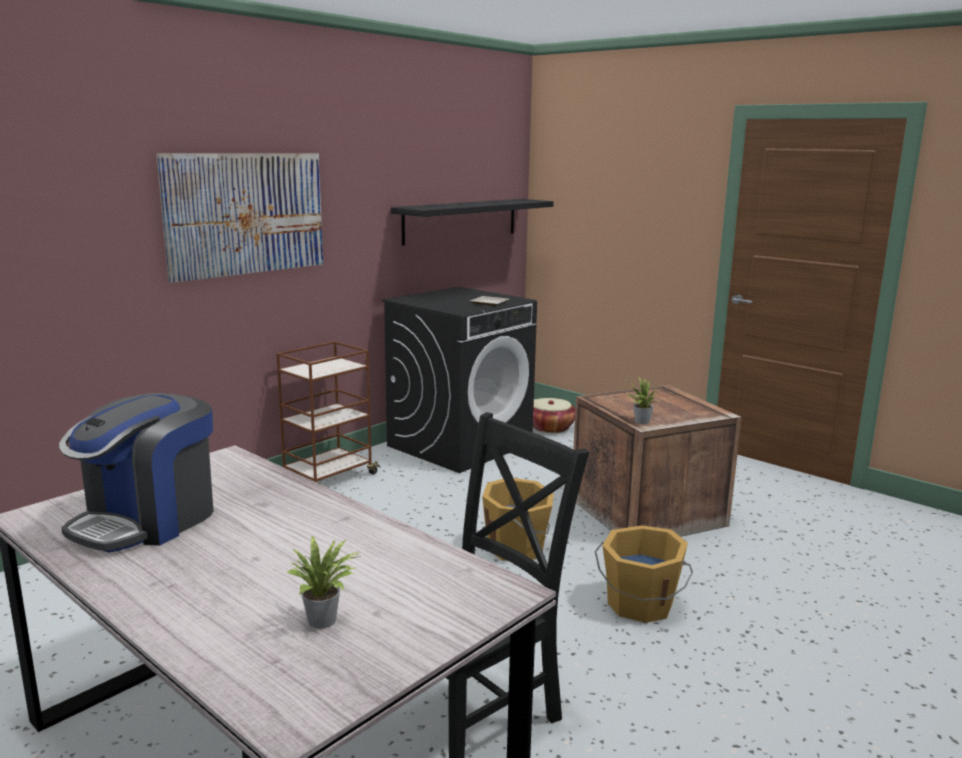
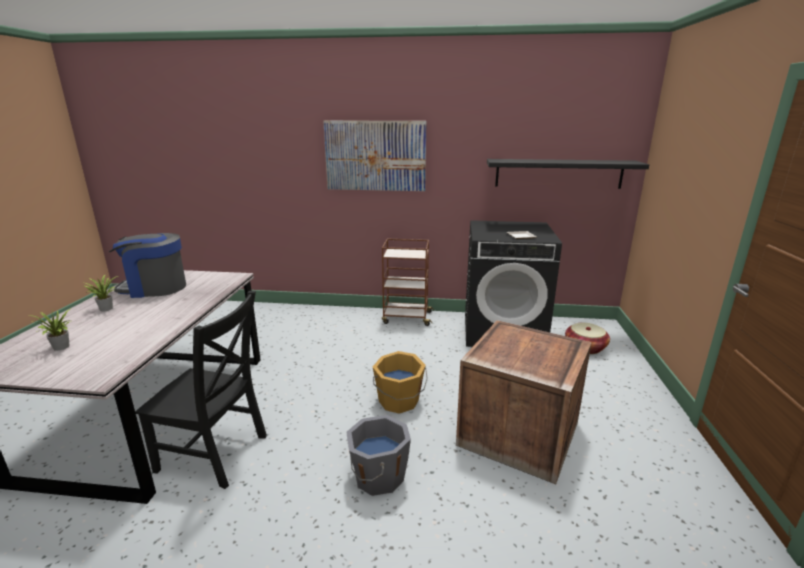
camera: 55 degrees right, 5 degrees up
(639, 605) = (378, 476): orange bucket -> grey bucket
(640, 422) = (480, 354): potted plant -> potted plant (105, 308)

